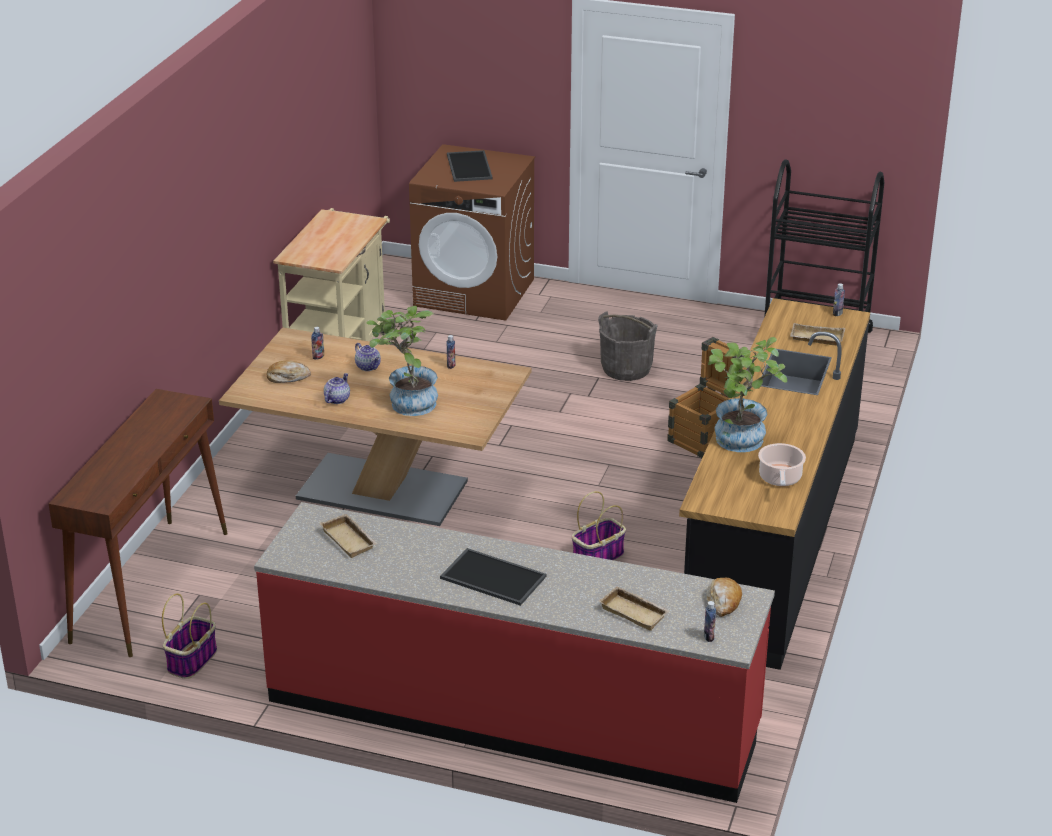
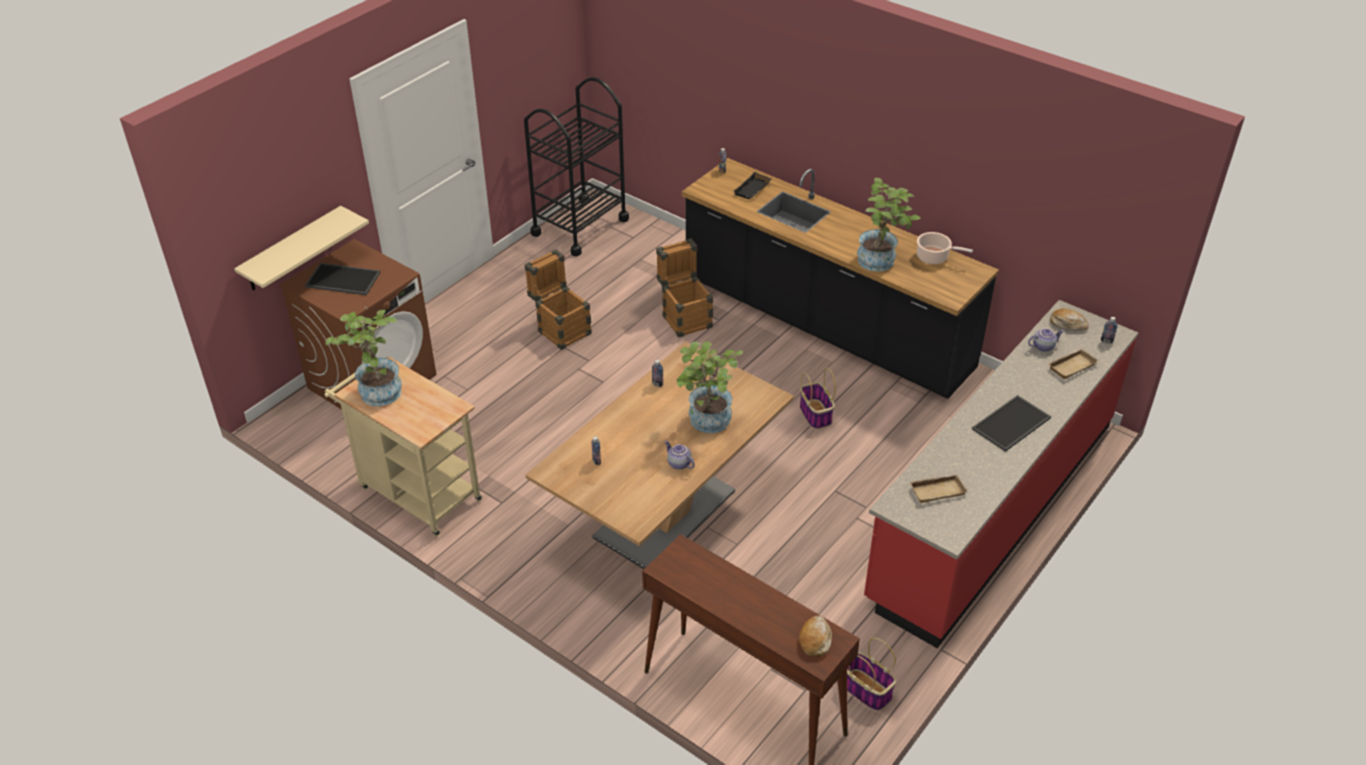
camera: 70 degrees left, 10 degrees up
(287, 377) = (622, 488): bread -> bread (815, 640)
(337, 224) = (376, 390): none -> potted plant
(368, 367) = (632, 433): teapot -> teapot (1043, 346)
(467, 121) = (292, 250): none -> beige shelf
(626, 369) = (561, 329): grey bucket -> crate
(816, 339) = (753, 190): beige tray -> black tray

